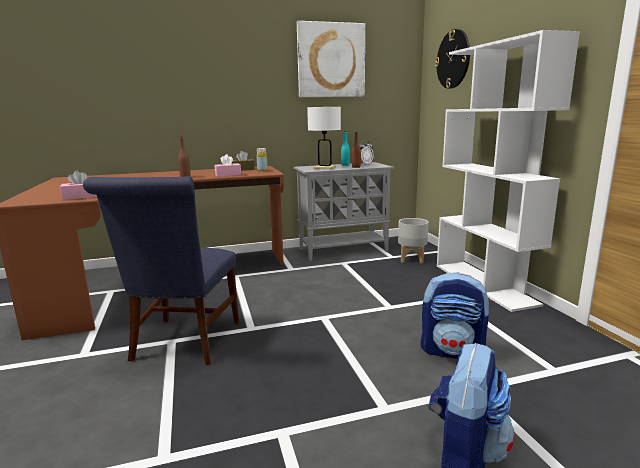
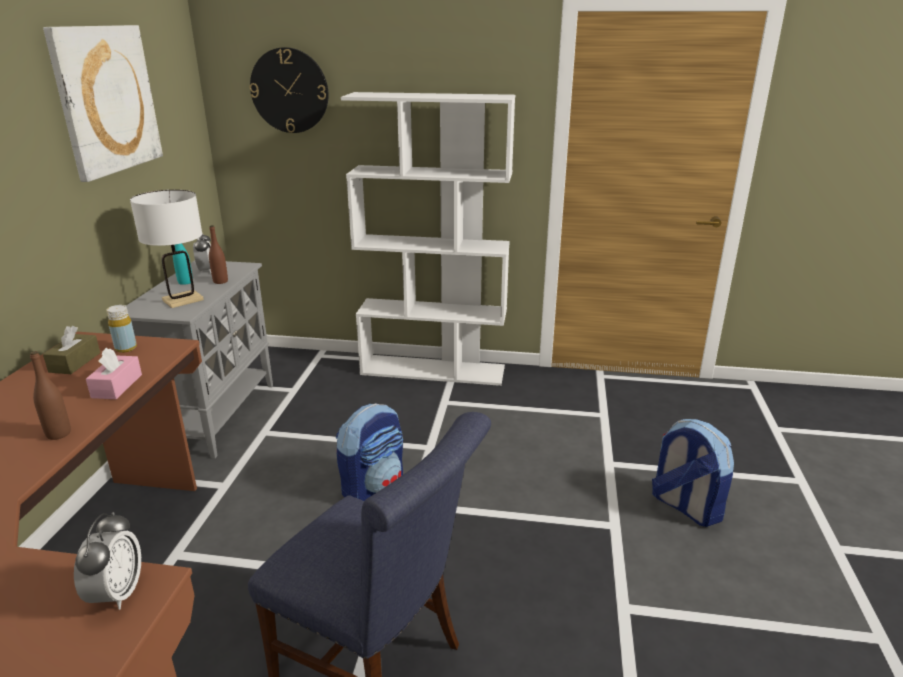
camera: 65 degrees left, 10 degrees up
(81, 197) = (117, 593): pink tissue box -> alarm clock
(411, 259) = (319, 380): grey planter -> none
(452, 351) = (546, 448): backpack -> backpack (373, 487)

